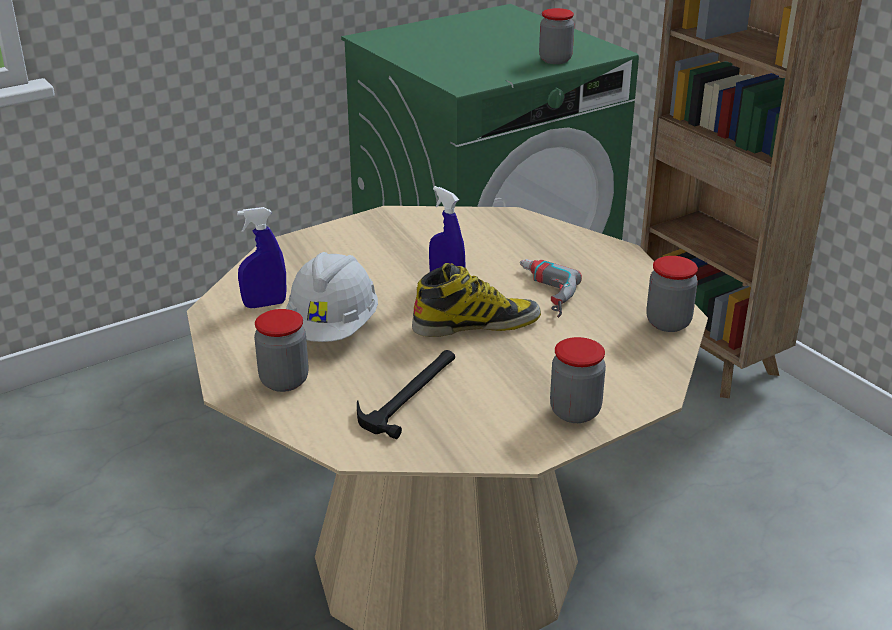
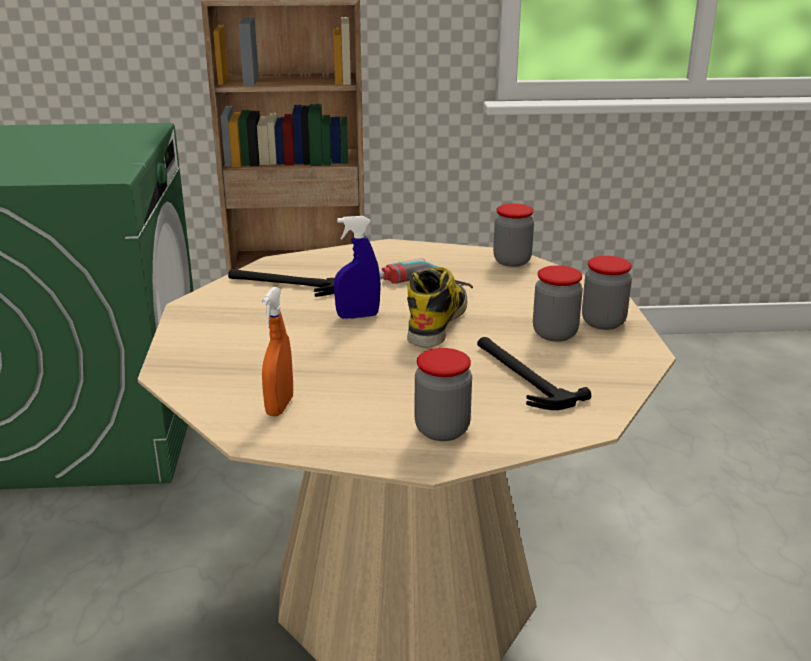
camera: 60 degrees left, 5 degrees down
(265, 304) = (279, 406): blue spray bottle -> orange spray bottle
(332, 329) = (372, 383): white hard hat -> none
(473, 234) = (285, 284): none -> hammer
(555, 60) = (129, 142): jar -> jar (555, 334)

